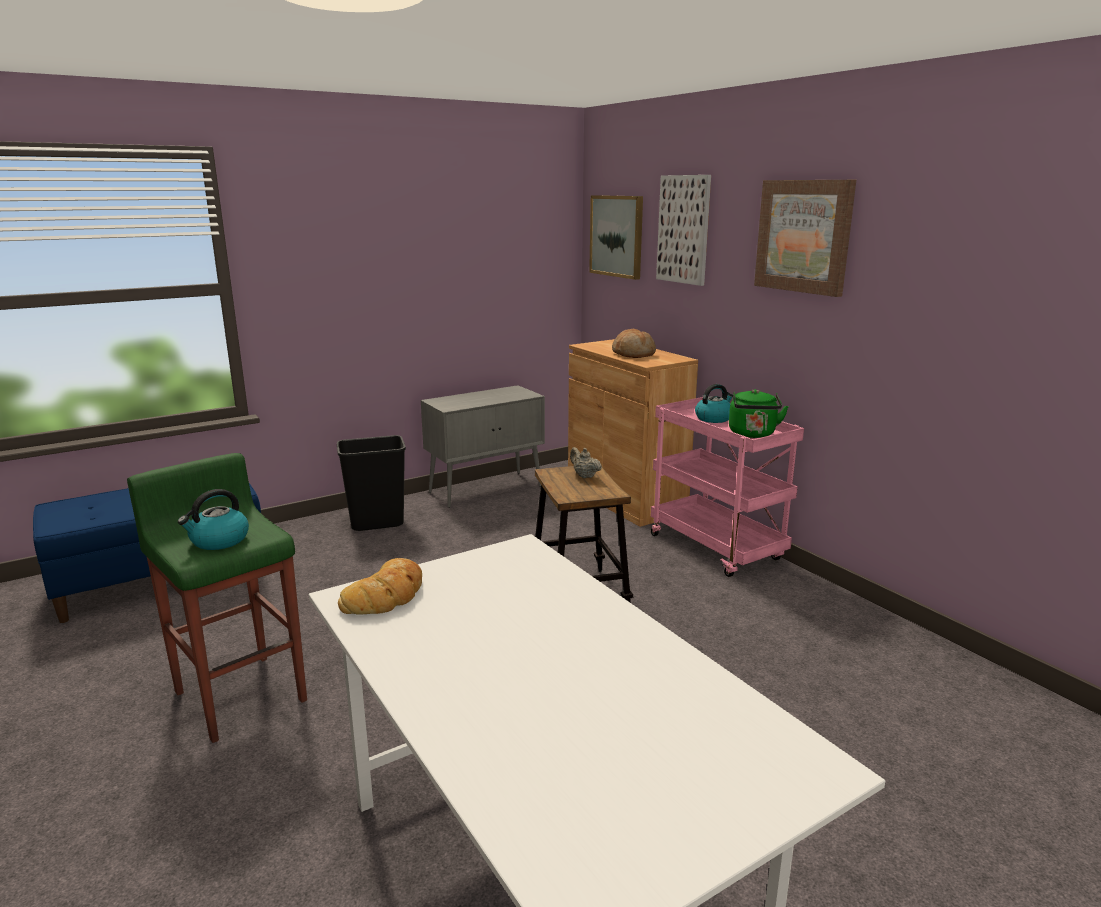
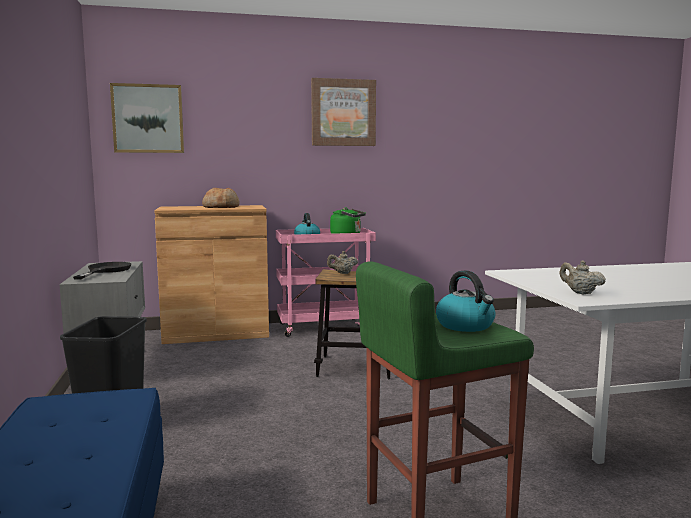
camera: 70 degrees left, 10 degrees down
(387, 595) = (580, 293): bread -> beige teapot
(484, 397) = (105, 271): none -> black frying pan
(683, 229) = (233, 111): picture -> none

